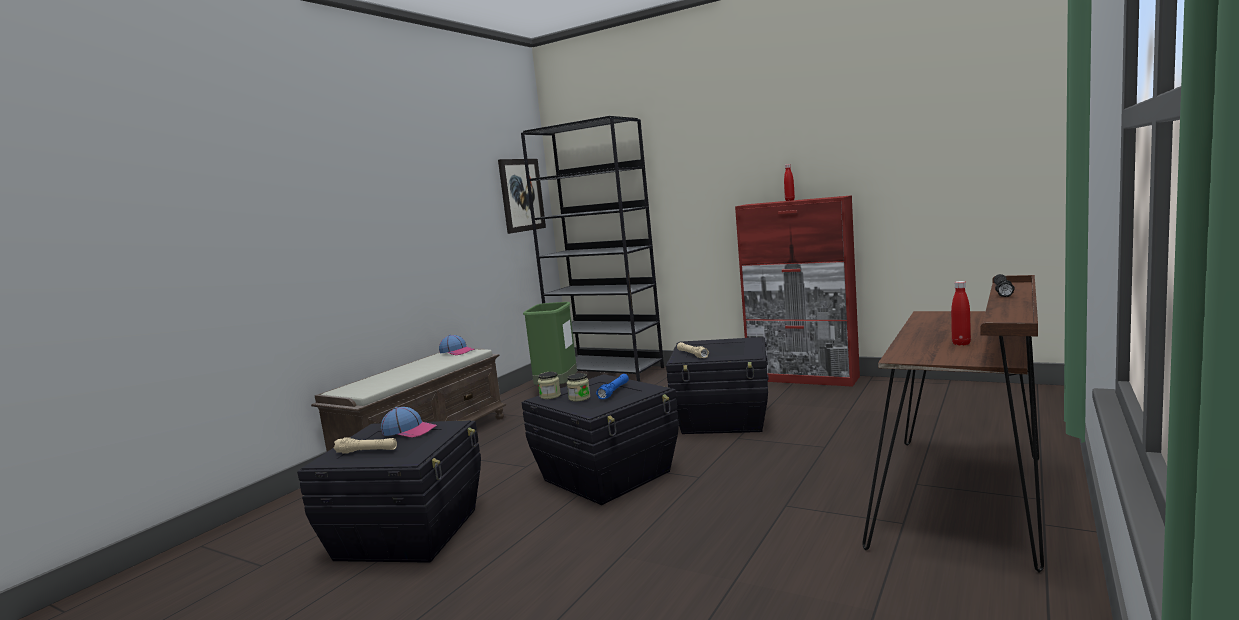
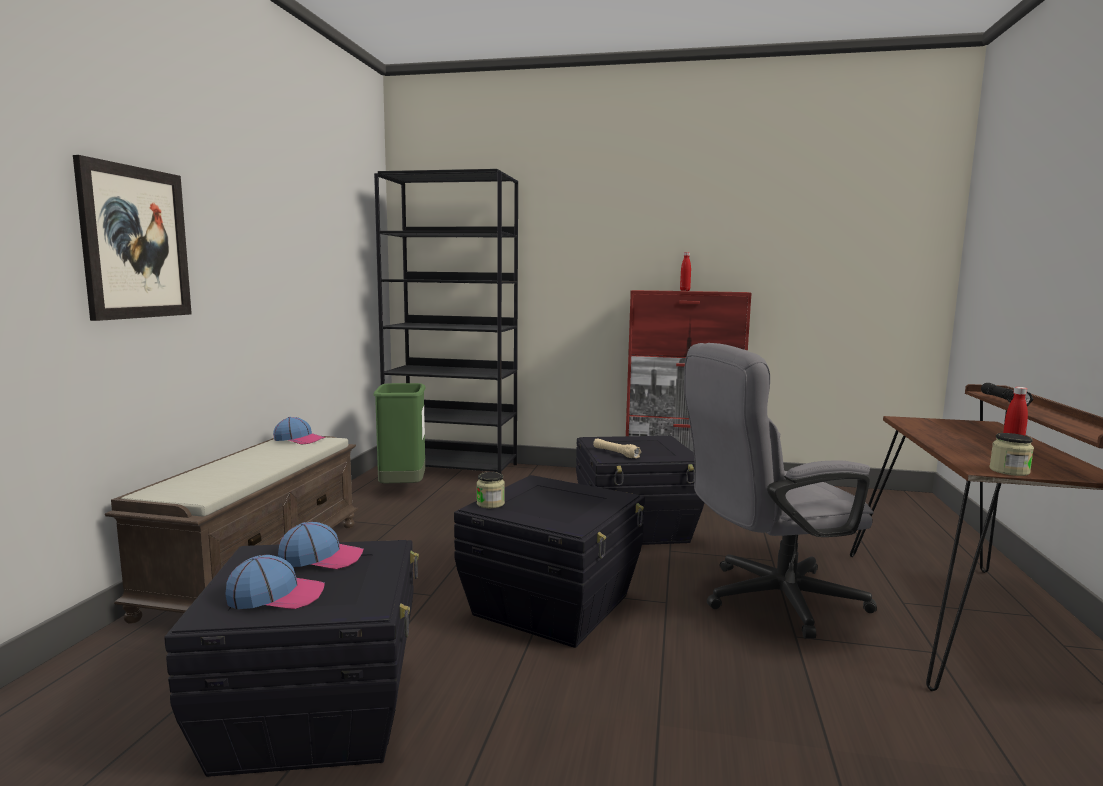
camera: 20 degrees left, 0 degrees up
(367, 451) = (276, 595): beige flashlight -> cap
(521, 195) = (363, 250): picture -> picture (135, 243)
(579, 398) = (535, 507): jar -> jar (1009, 471)
(614, 391) = (572, 498): blue flashlight -> none
(788, 477) = (768, 599): none -> grey office chair

